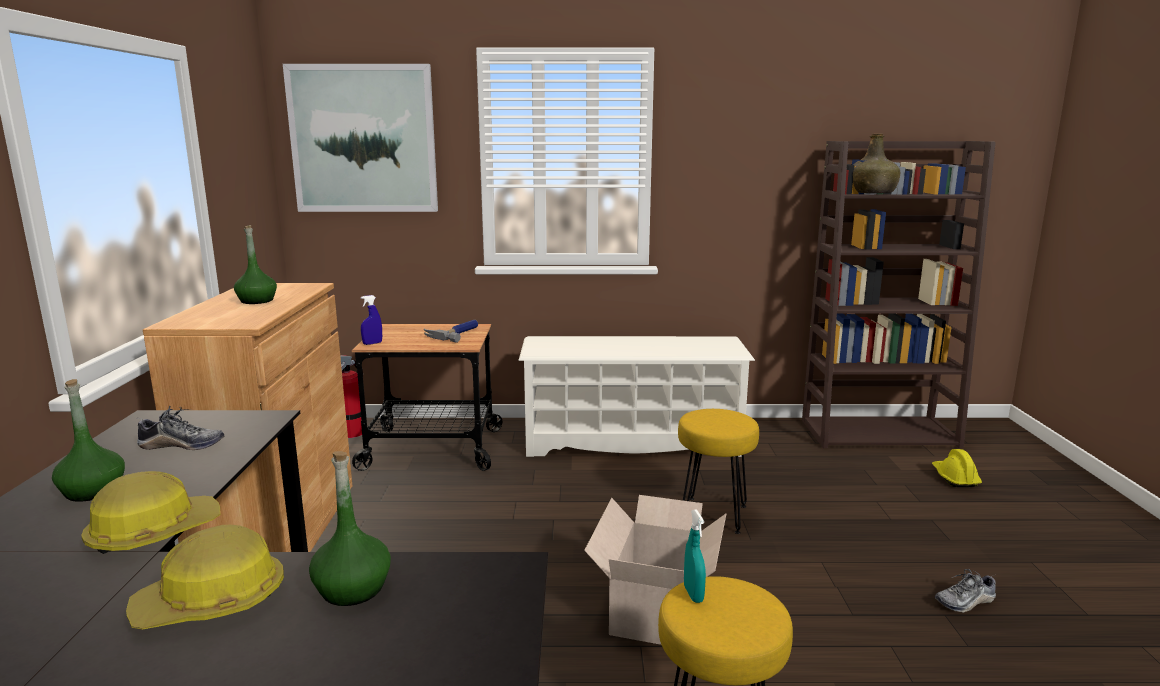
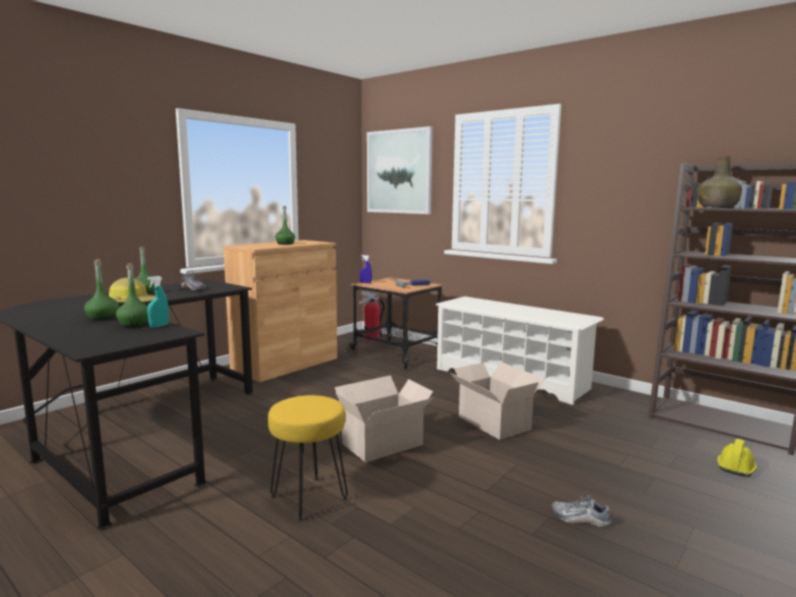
camera: 40 degrees right, 5 degrees down
(212, 602) = (103, 318): hard hat -> green bottle
(693, 594) = (306, 398): turquoise spray bottle -> turquoise spray bottle (159, 326)
(712, 514) = (493, 422): yellow stool -> cardboard box

